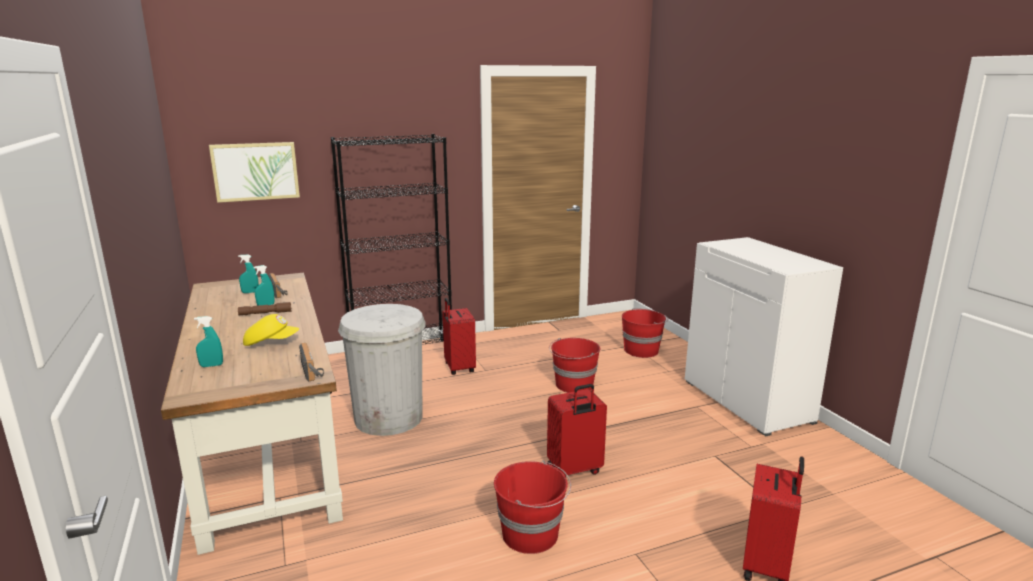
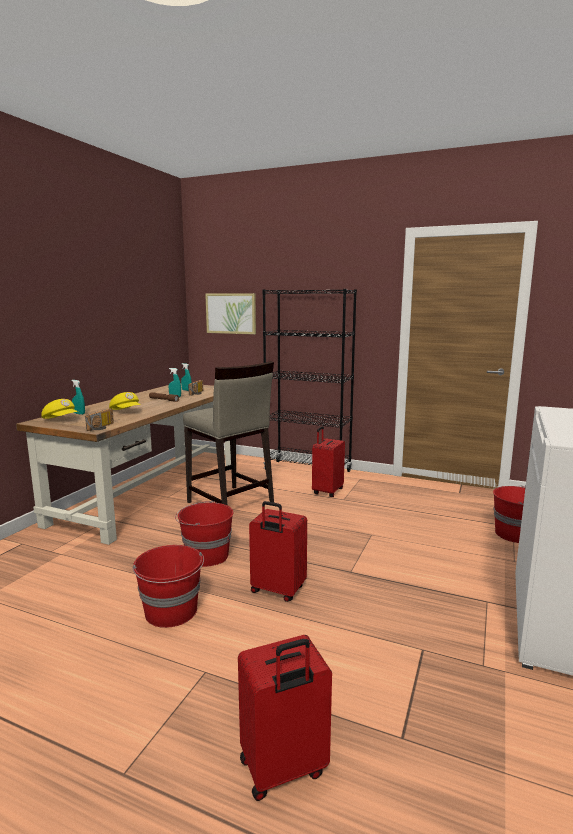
camera: 45 degrees right, 5 degrees down
(218, 381) = (61, 420): none -> yellow cap
(389, 418) = (230, 503): white trash can -> beige stool
(574, 385) = (394, 535): red bucket -> red bucket (206, 555)

